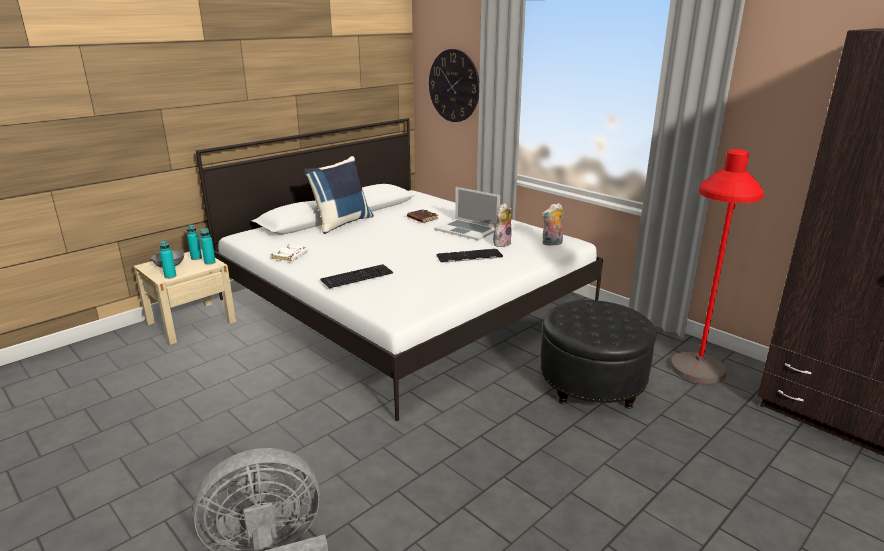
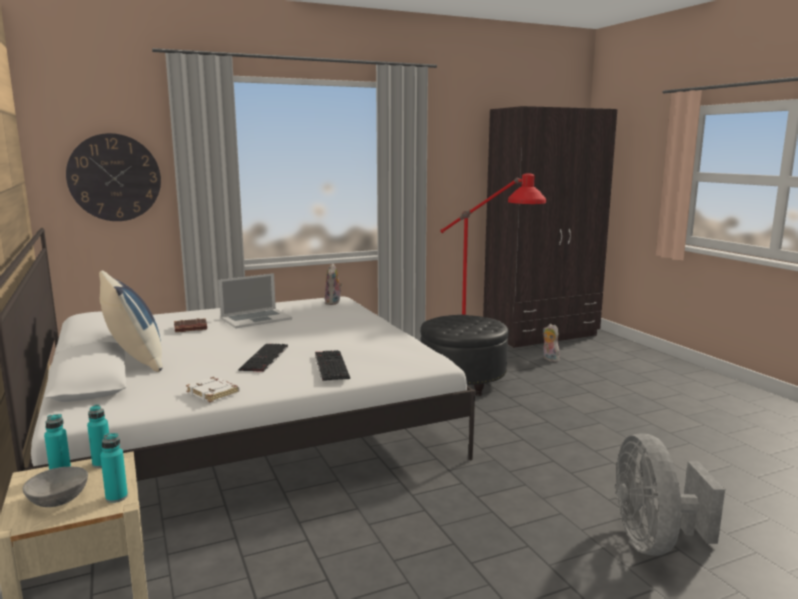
camera: 70 degrees left, 10 degrees down
(469, 256) = (328, 326): keyboard -> keyboard (265, 358)
(501, 243) = (310, 314): plush toy -> plush toy (549, 359)

